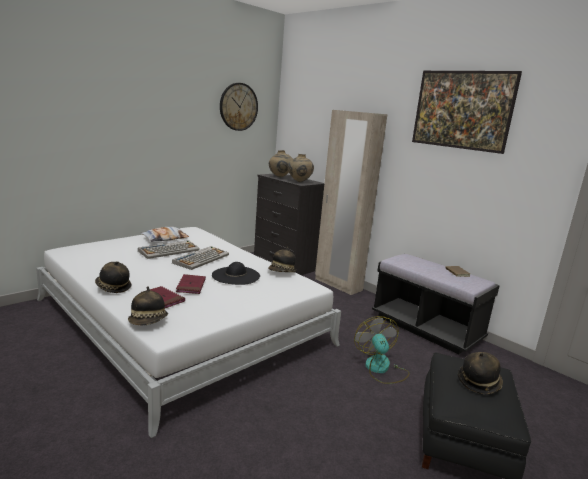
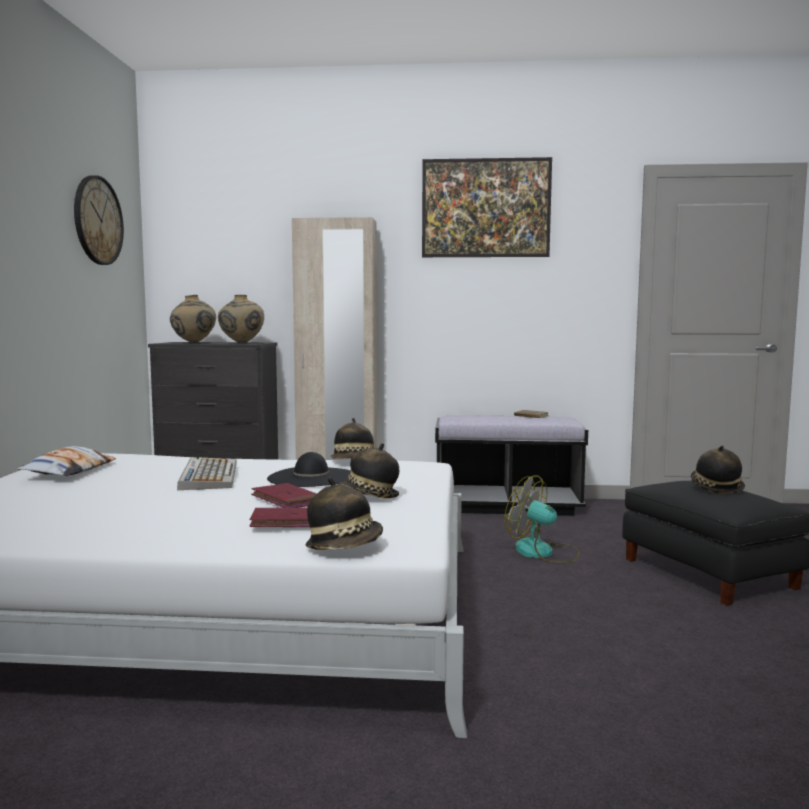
camera: 40 degrees left, 10 degrees down
(113, 287) = (165, 537): hat -> hat (369, 496)
(169, 250) = (125, 480): keyboard -> none

